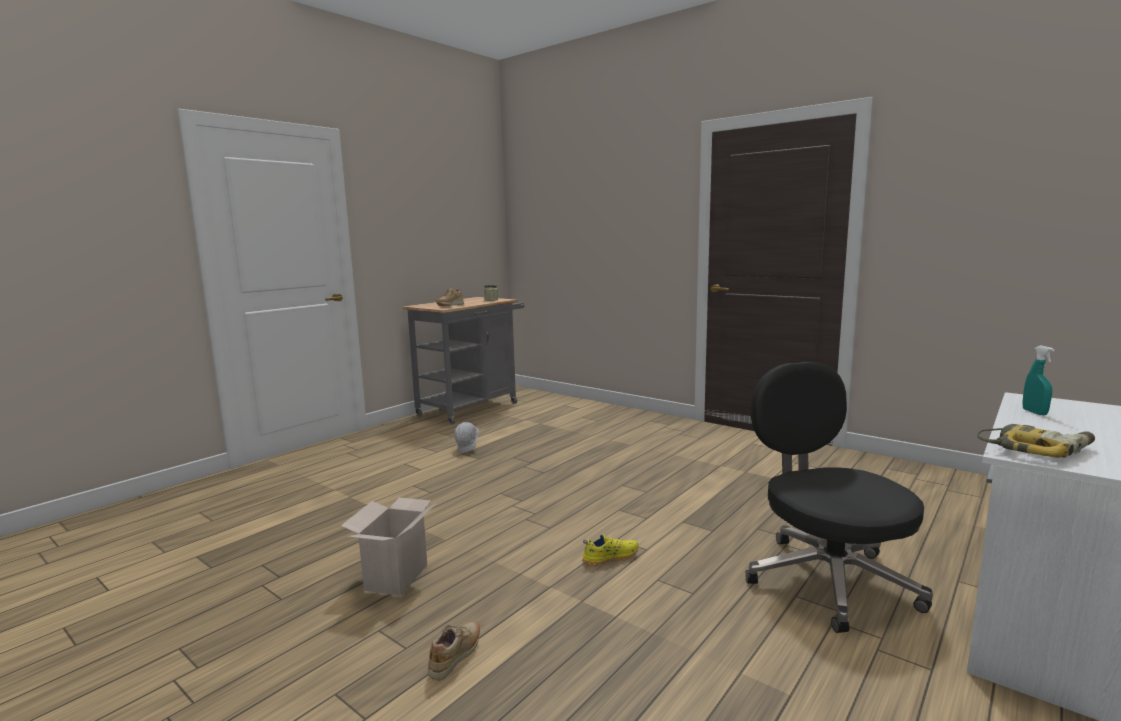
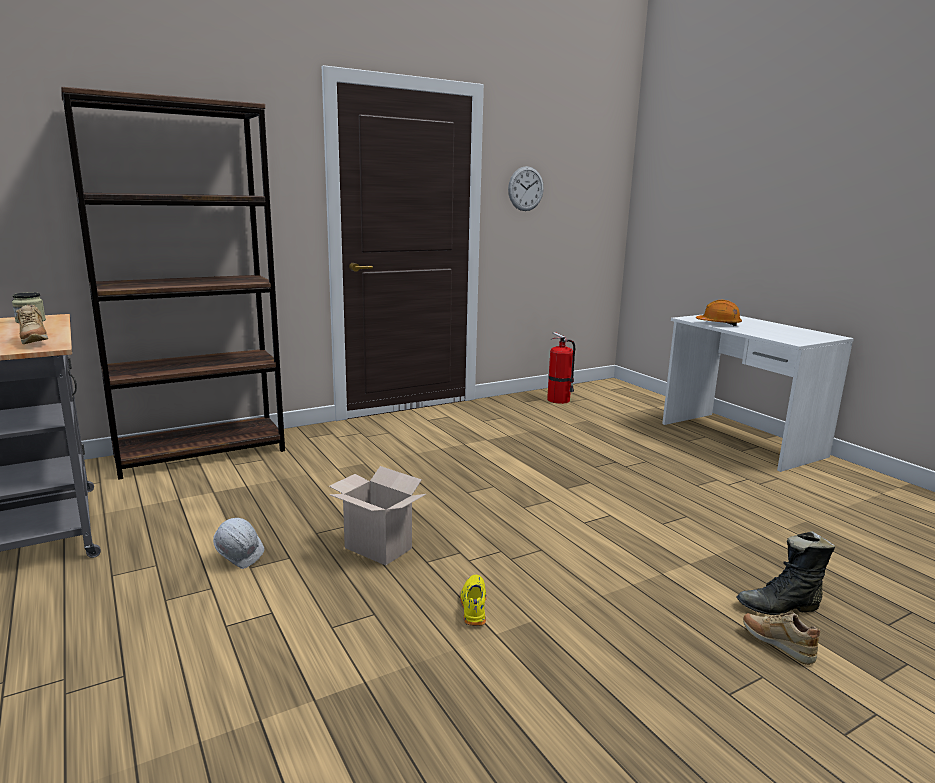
camera: 70 degrees left, 5 degrees up
(396, 576) = (612, 670): cardboard box -> cardboard box (375, 548)
(528, 661) = (780, 607): none -> black boot
(587, 407) = (201, 453): none -> brown bookcase
(609, 557) = (618, 534): yellow shoe -> yellow shoe (473, 607)
(827, 579) = (677, 470): black office chair -> none
(936, 208) = (526, 188): none -> wall clock
(937, 484) = (559, 400): none -> fire extinguisher
(1034, 412) = (718, 324): turquoise spray bottle -> orange hard hat
(1036, 449) = (787, 338): power drill -> none

